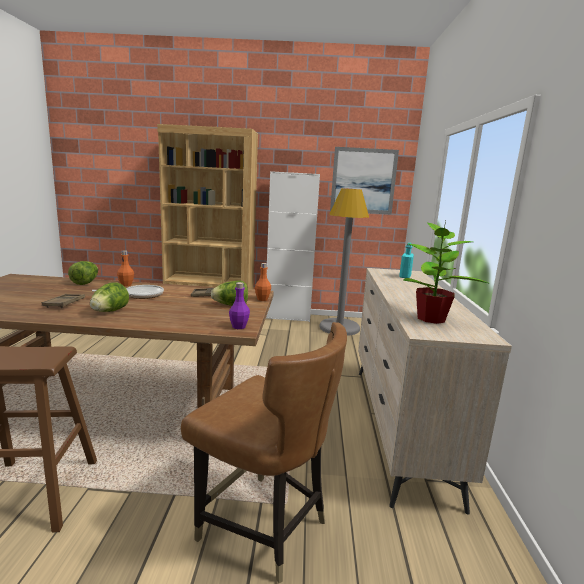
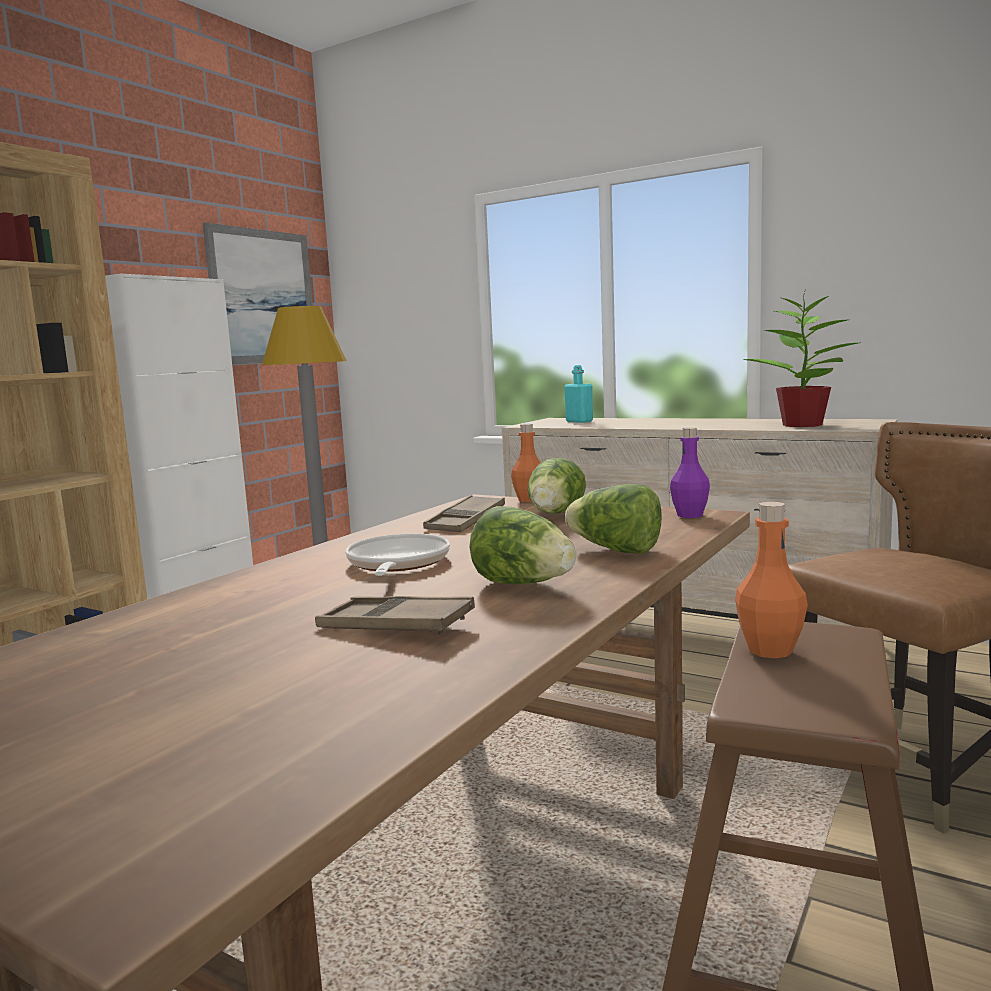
camera: 60 degrees left, 5 degrees down
(85, 282) = (158, 613): lettuce -> lettuce (616, 550)
(126, 285) = (268, 575): orange bottle -> orange bottle (770, 650)

